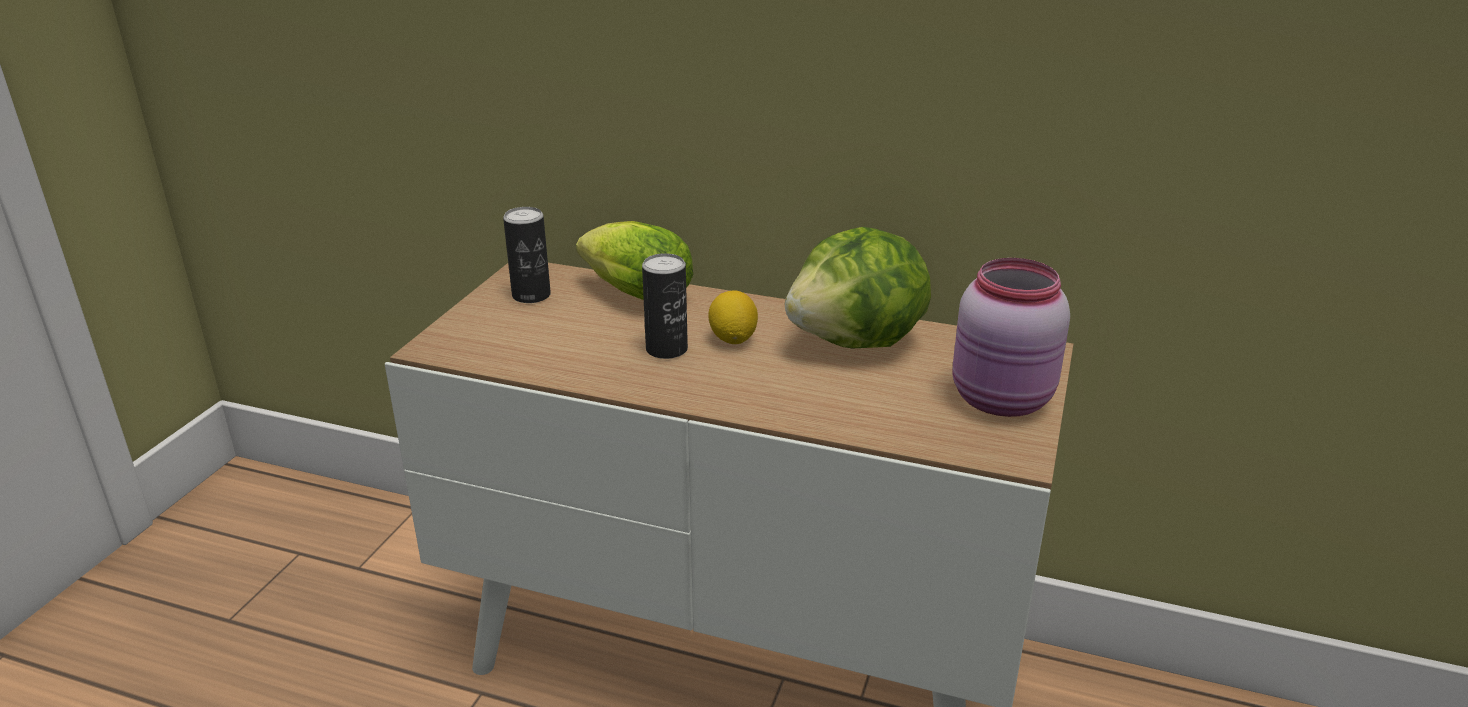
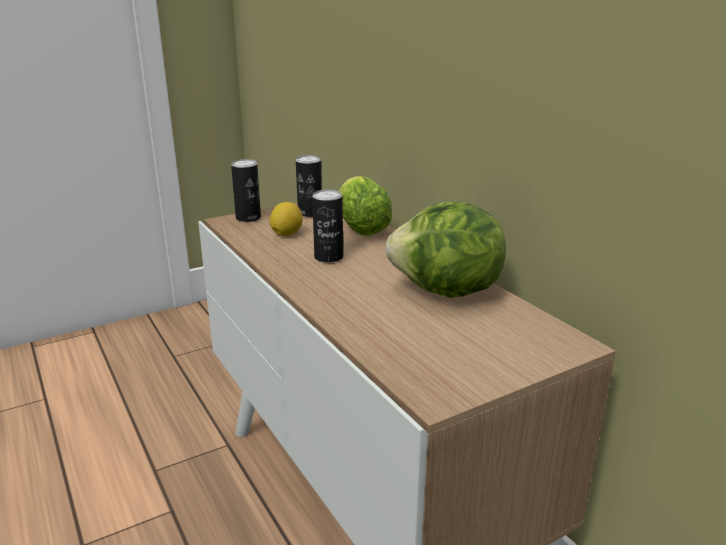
camera: 40 degrees right, 5 degrees down
(457, 332) = (248, 218): none -> can
(733, 339) = (373, 265): lemon -> lemon (286, 234)
(1003, 401) = (486, 361): pink jar -> none

